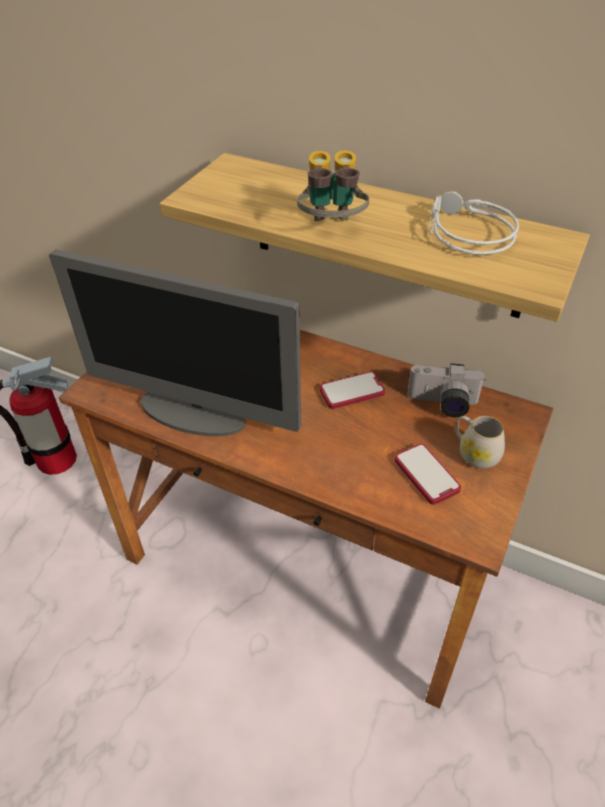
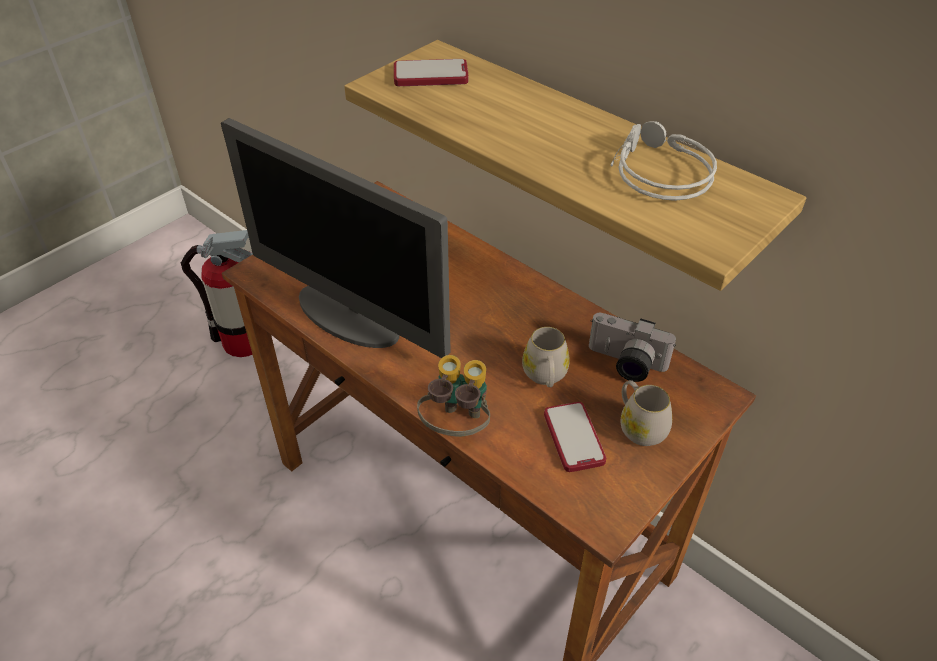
camera: 15 degrees right, 0 degrees up
(331, 229) = (509, 142): binoculars -> binoculars (457, 427)
(352, 392) = (527, 329): phone -> phone (430, 75)
(382, 428) = (545, 376): none -> white mug

